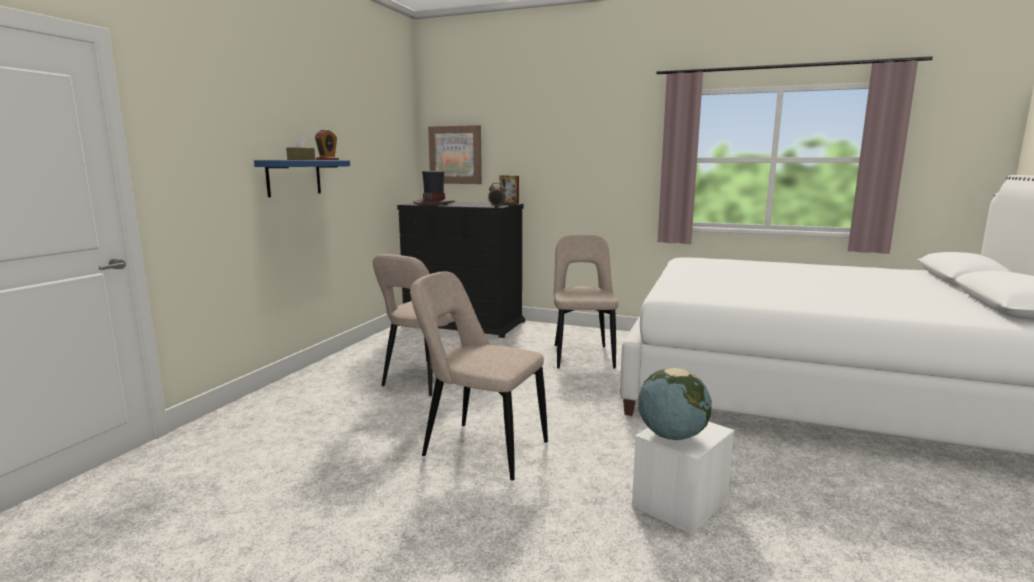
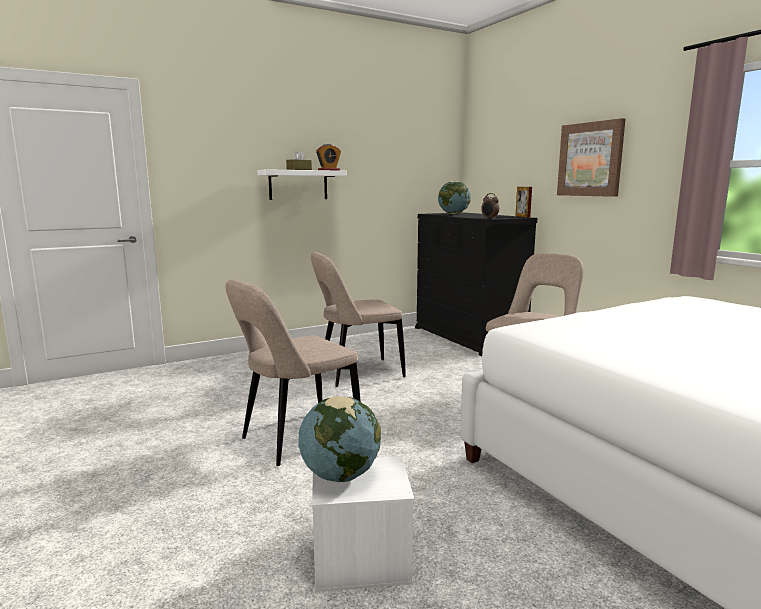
camera: 40 degrees right, 0 degrees up
(294, 177) = (298, 185): blue shelf -> white shelf
(434, 203) = (453, 214): hat -> globe
(455, 155) = (488, 166): picture -> picture (590, 159)
(480, 448) = (296, 438): beige chair -> beige chair turned 105 degrees counterclockwise

